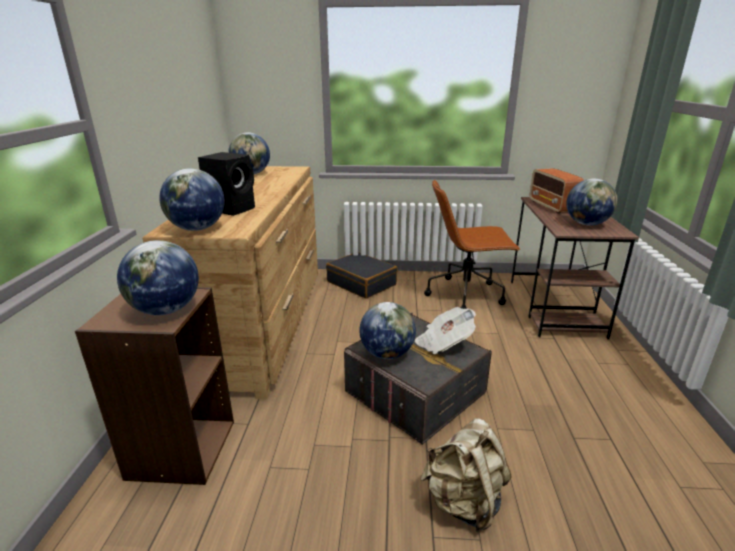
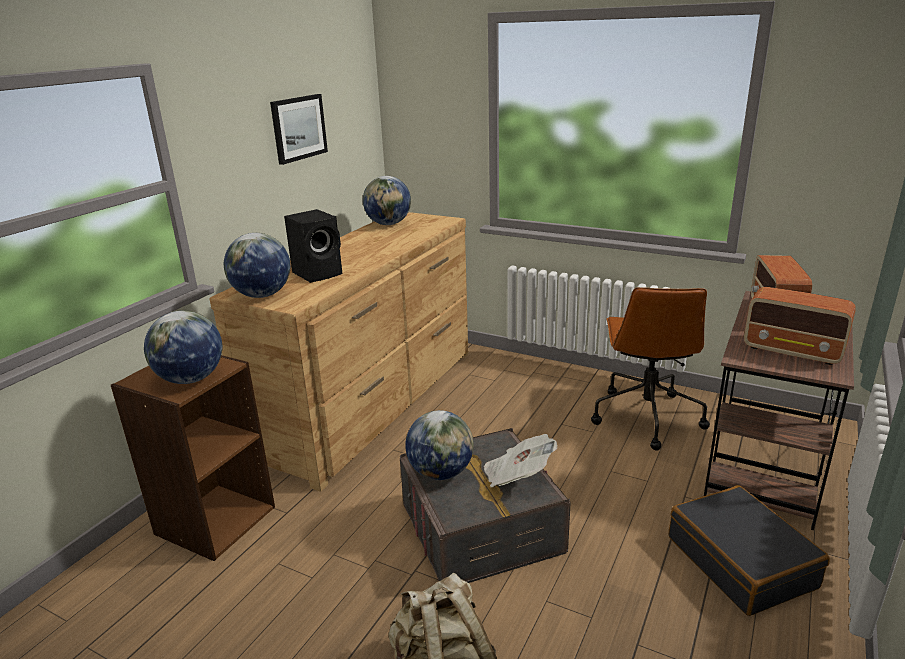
camera: 25 degrees right, 0 degrees up
(175, 86) = (298, 128): none -> picture
(361, 283) = (517, 374): black suitcase -> black suitcase (741, 562)
(466, 294) = (646, 416): brown office chair -> brown office chair turned 105 degrees counterclockwise
(586, 224) = (793, 351): globe -> radio

